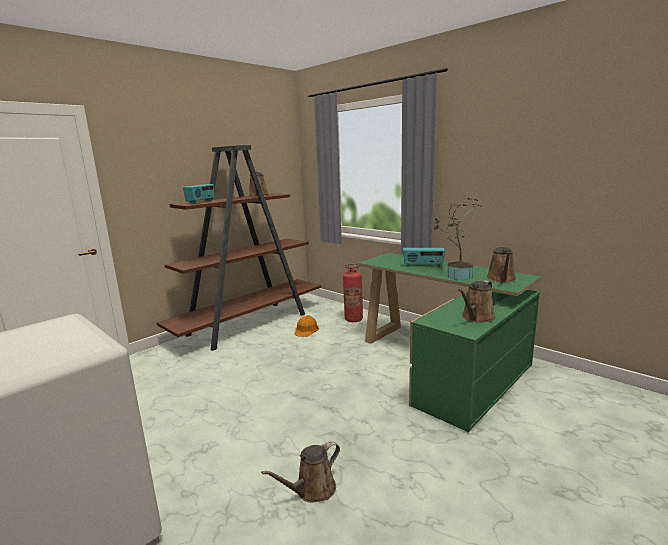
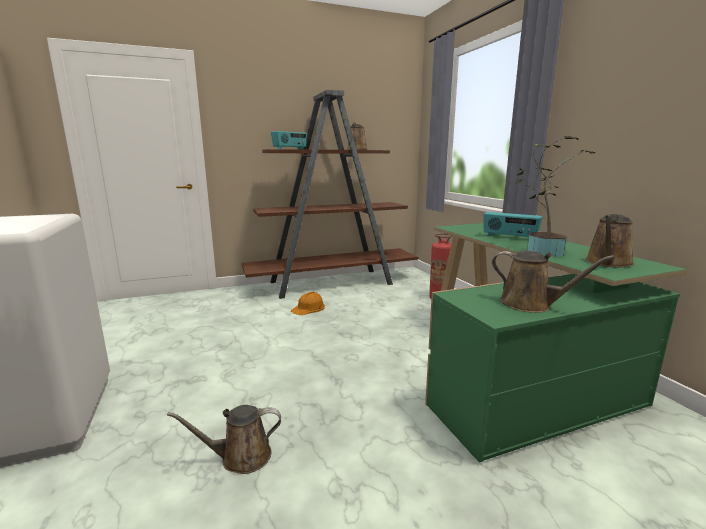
camera: 25 degrees right, 0 degrees up
(306, 330) = (380, 299): orange hard hat -> orange hard hat (308, 308)
(476, 318) = (530, 304): brown watering can -> brown watering can turned 120 degrees counterclockwise

